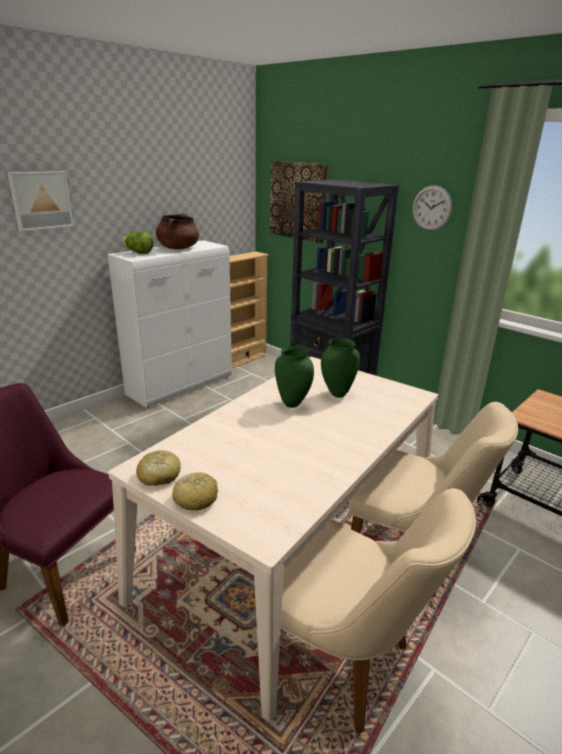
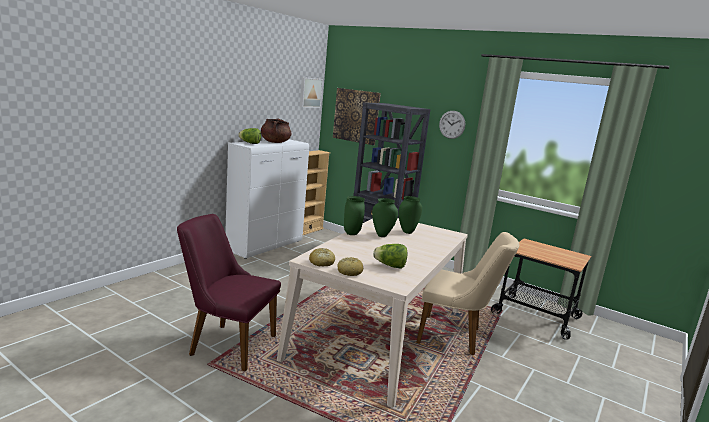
camera: 10 degrees left, 10 degrees down
(41, 200) = (193, 102): picture -> picture (310, 92)
(245, 402) = (352, 234): none -> green vase
(275, 480) = (390, 266): none -> lettuce
(349, 665) = (431, 385): beige chair -> none

